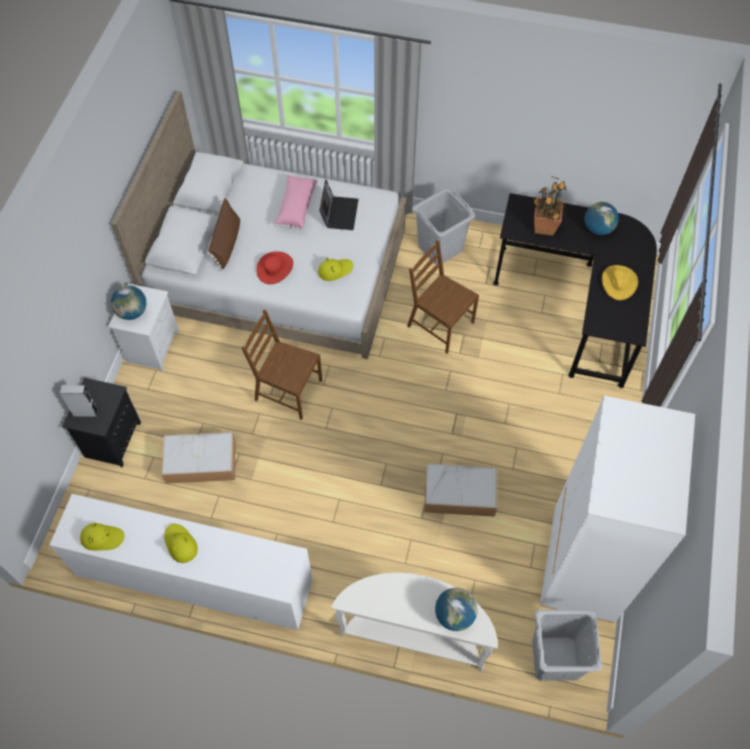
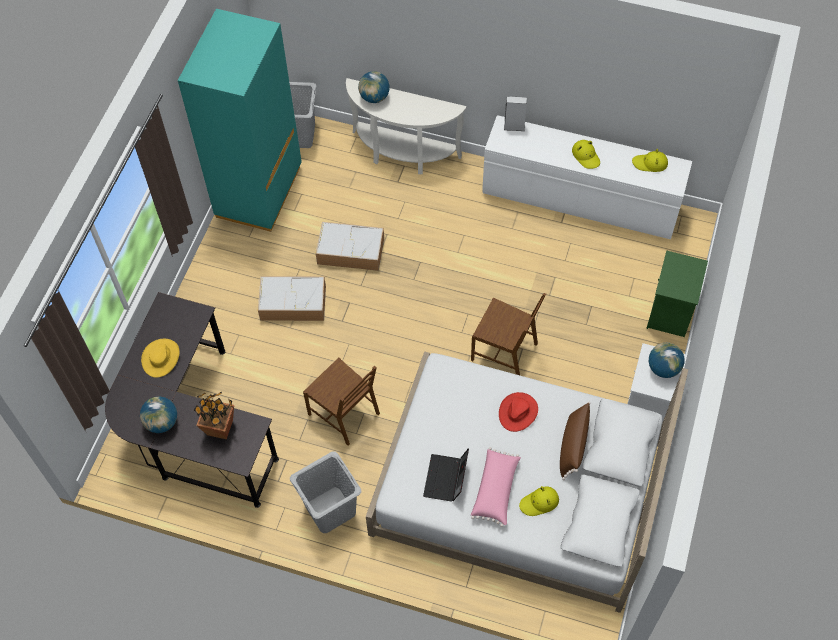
camera: 175 degrees left, 0 degrees up
(85, 412) = (688, 271): grey speaker -> grey speaker (514, 127)
(112, 439) = (670, 314): black nightstand -> green nightstand
(199, 462) = (585, 289): storage box -> storage box (294, 303)
(335, 270) = (453, 406): yellow hat -> yellow hat (539, 502)
(582, 566) = (259, 192): white wardrobe -> turquoise wardrobe

